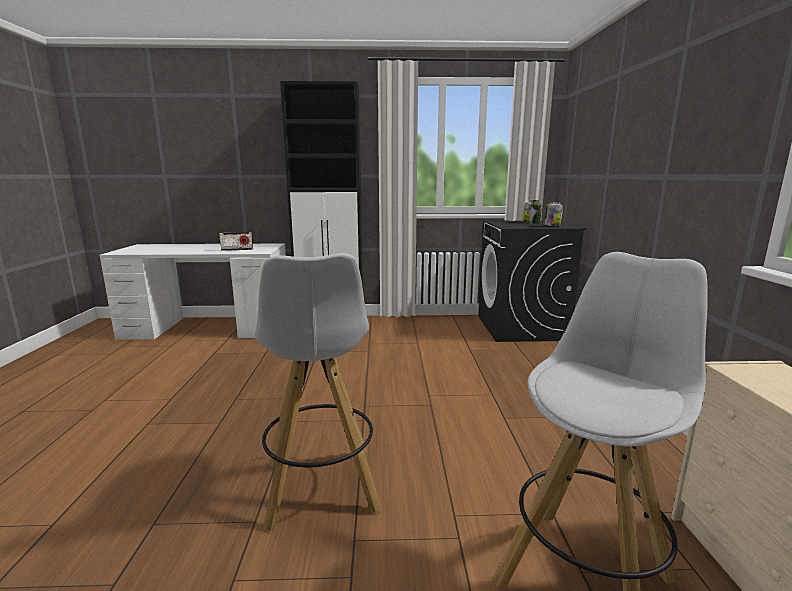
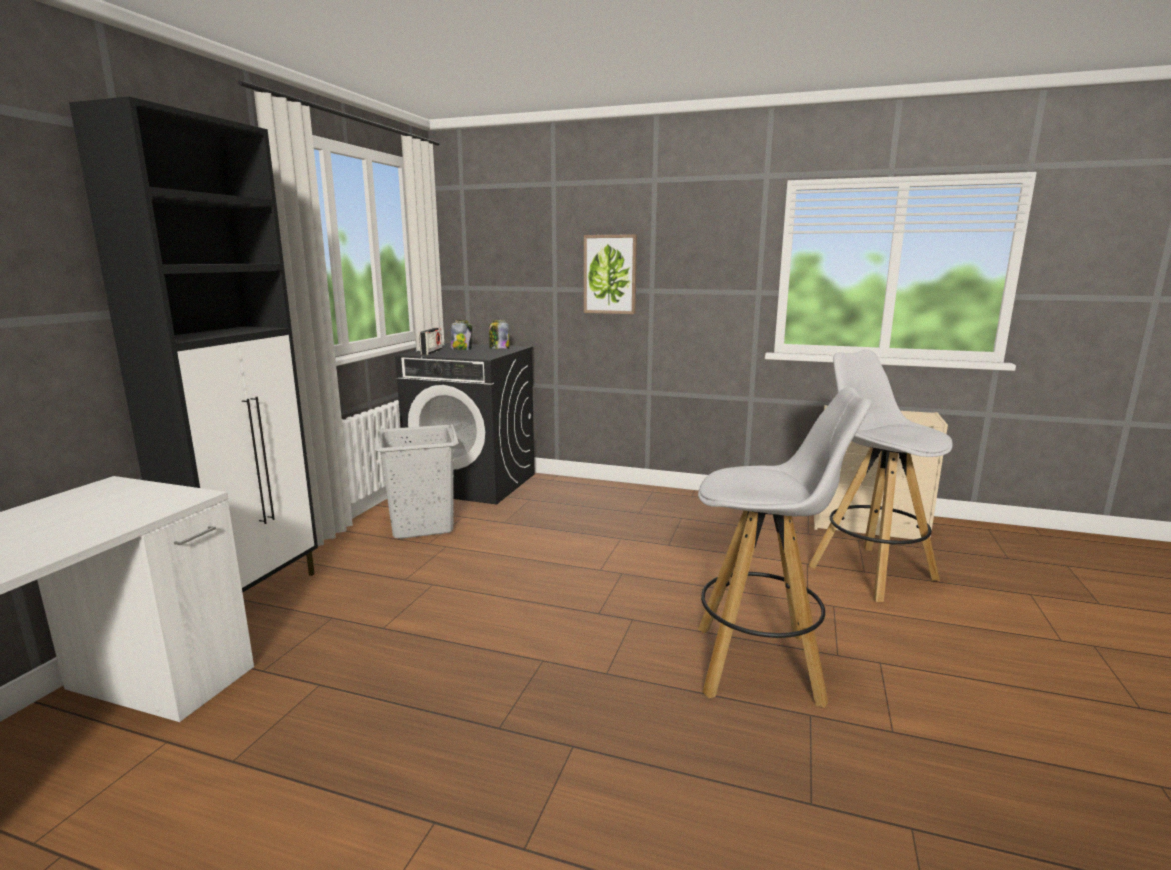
camera: 70 degrees left, 0 degrees up
(237, 249) = (96, 518): radio -> radio (431, 352)
(438, 331) = (423, 526): none -> grey laundry basket
(637, 160) = (610, 274): none -> picture

